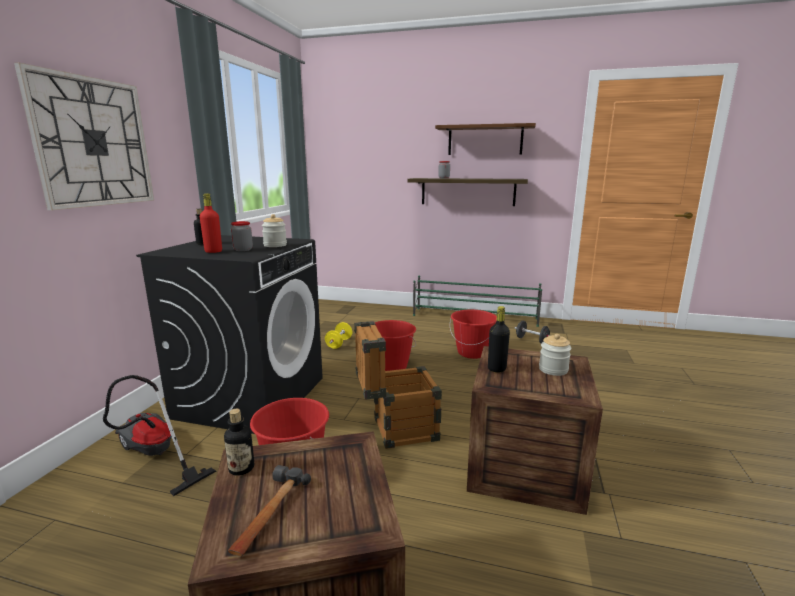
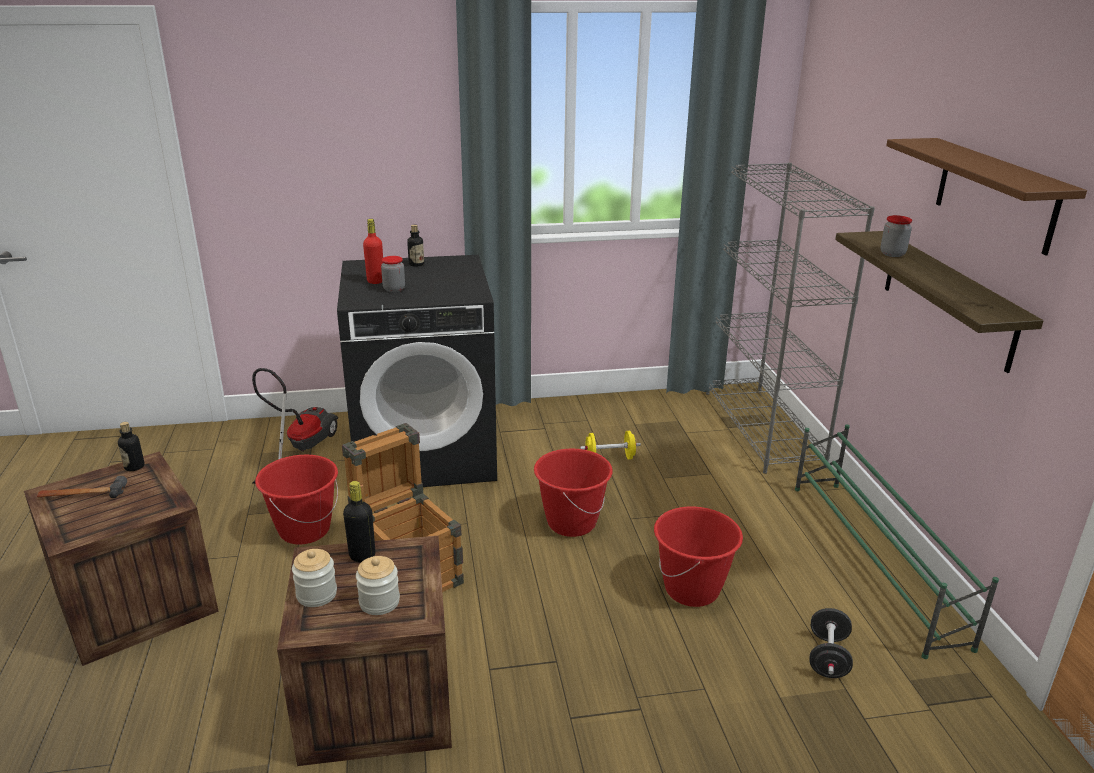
camera: 65 degrees right, 10 degrees up
(93, 142) = (340, 143): wall clock -> none
(275, 245) = (431, 295): jar -> jar (316, 594)
(357, 308) = (763, 428): none -> grey bookcase

